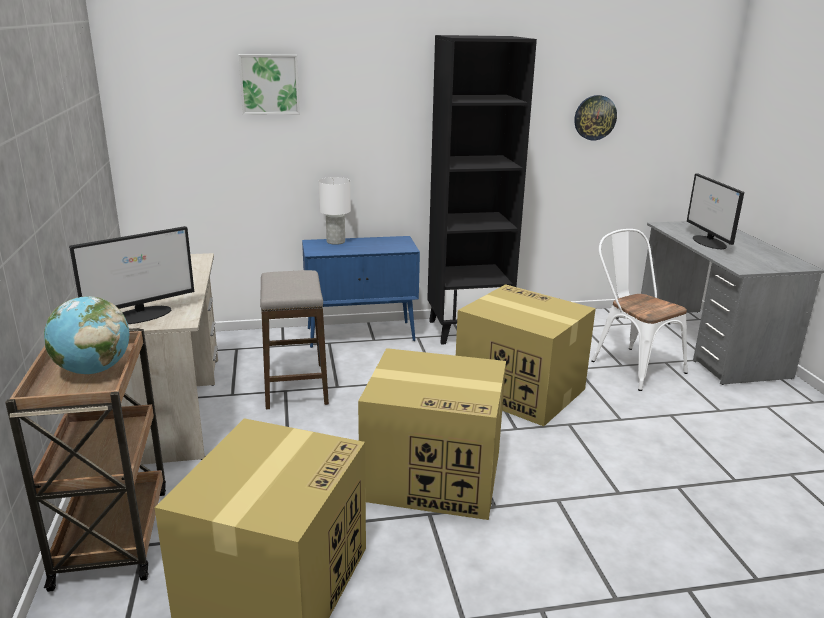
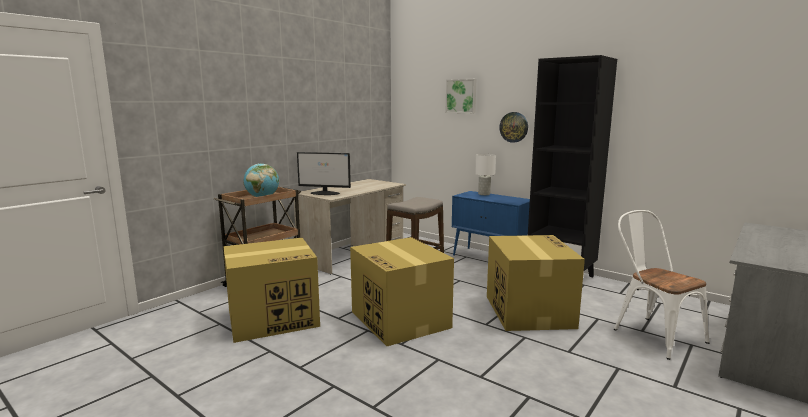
camera: 50 degrees right, 10 degrees down
(595, 117) = (696, 122): wall clock -> wall clock (514, 127)
(631, 364) = (652, 333): white chair -> white chair turned 45 degrees counterclockwise
(709, 242) = (771, 241): monitor -> none

